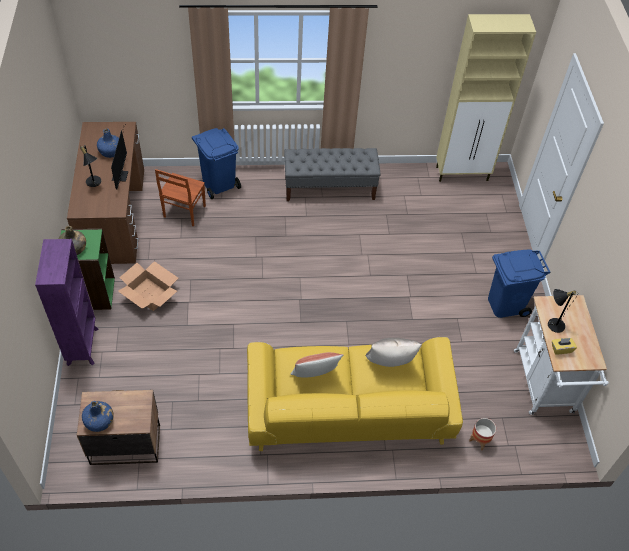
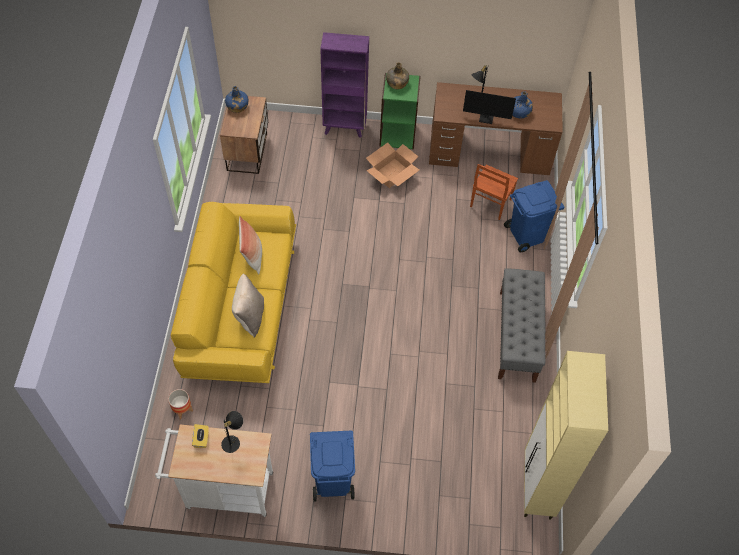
camera: 100 degrees right, 5 degrees up
(183, 212) = (489, 203): brown chair -> brown chair turned 90 degrees counterclockwise

